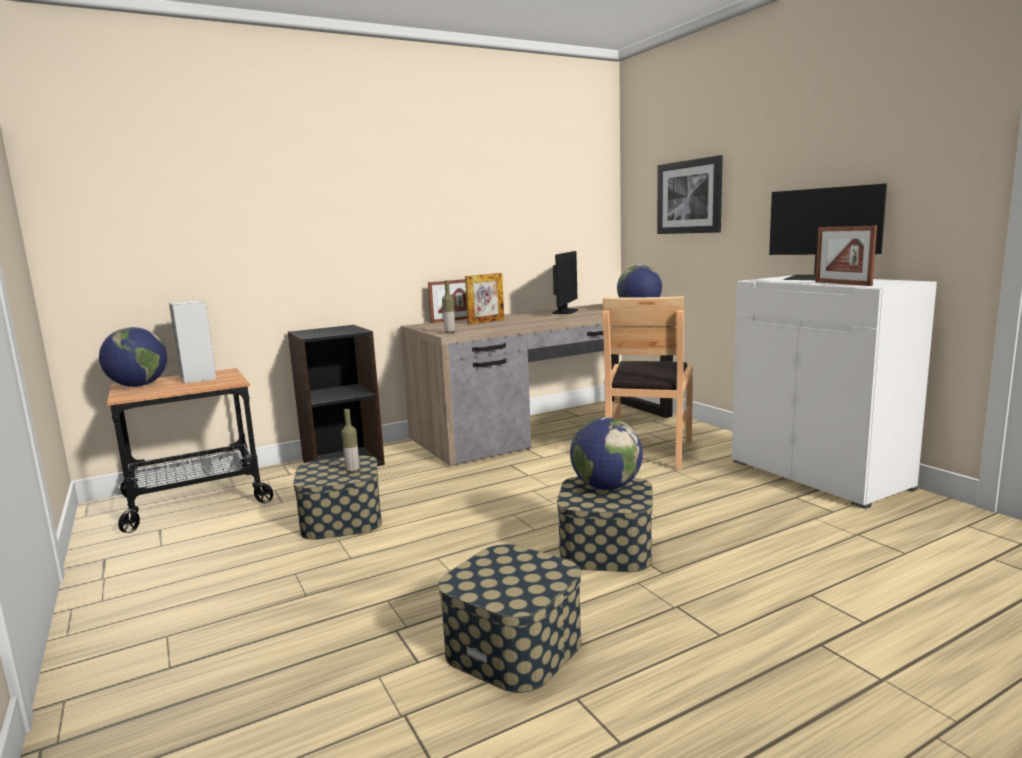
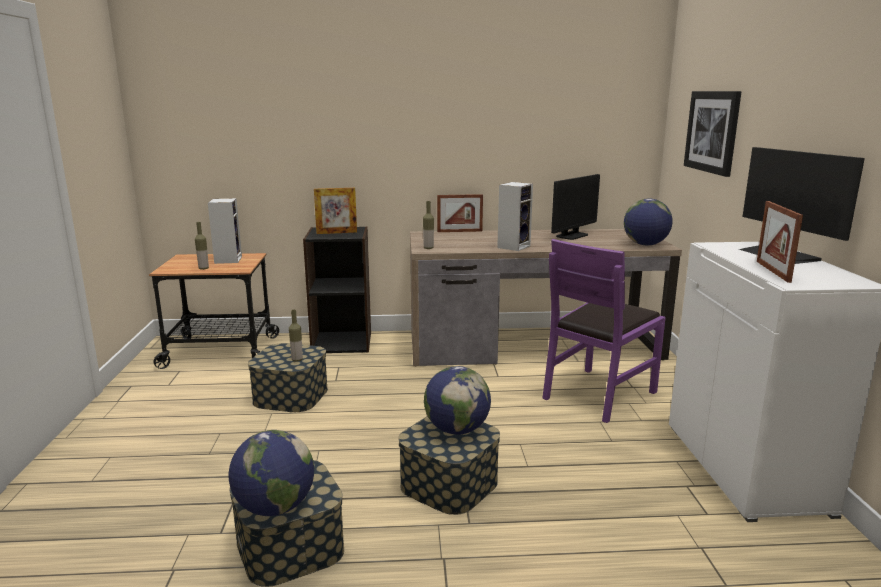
camera: 25 degrees right, 5 degrees up
(138, 386) = (187, 260): globe -> globe (275, 507)
(179, 388) = (203, 268): none -> bottle
(486, 322) = (481, 238): picture frame -> picture frame (336, 232)
(530, 322) = (514, 246): none -> speaker
(647, 451) = (598, 394): brown chair -> purple chair

